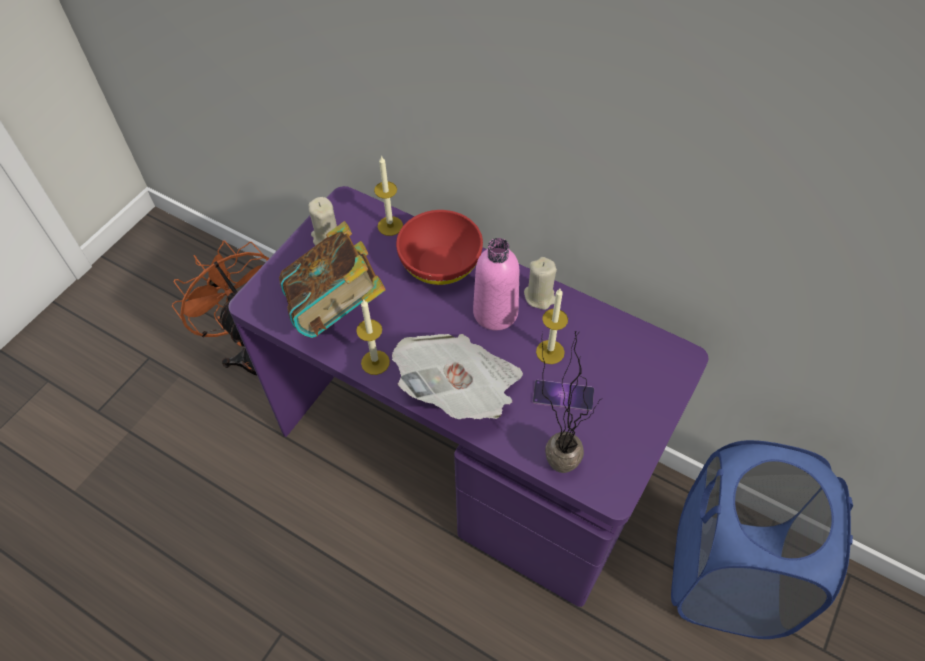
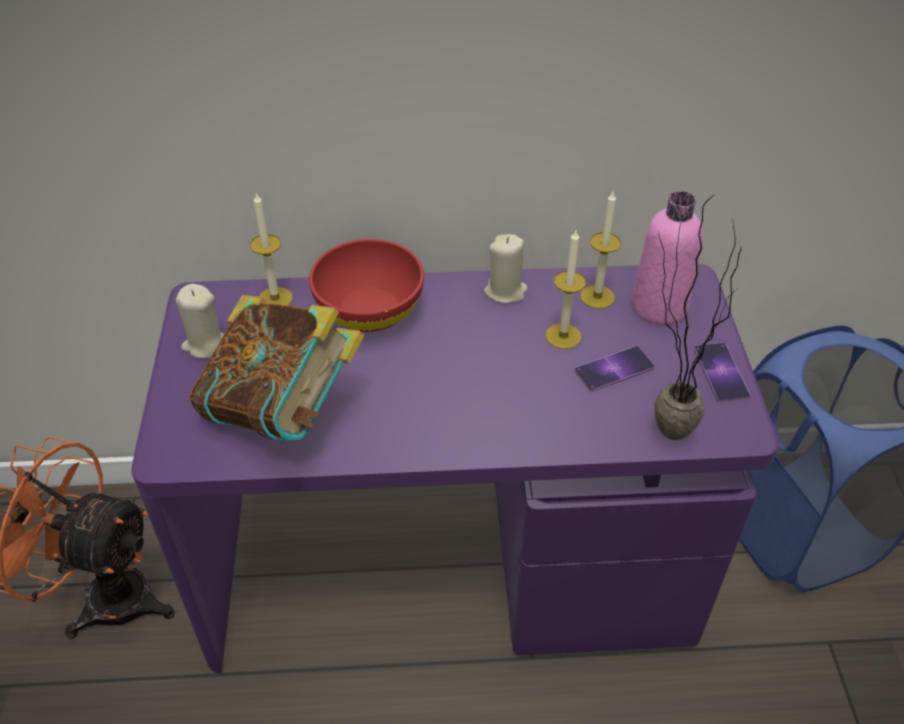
camera: 35 degrees left, 10 degrees down
(375, 362) = (382, 442): candle -> candle (597, 297)
(461, 390) = (506, 419): newspaper -> none
(495, 313) = (473, 327): pink bottle -> pink bottle (659, 306)
(637, 440) = (721, 372): none -> phone

